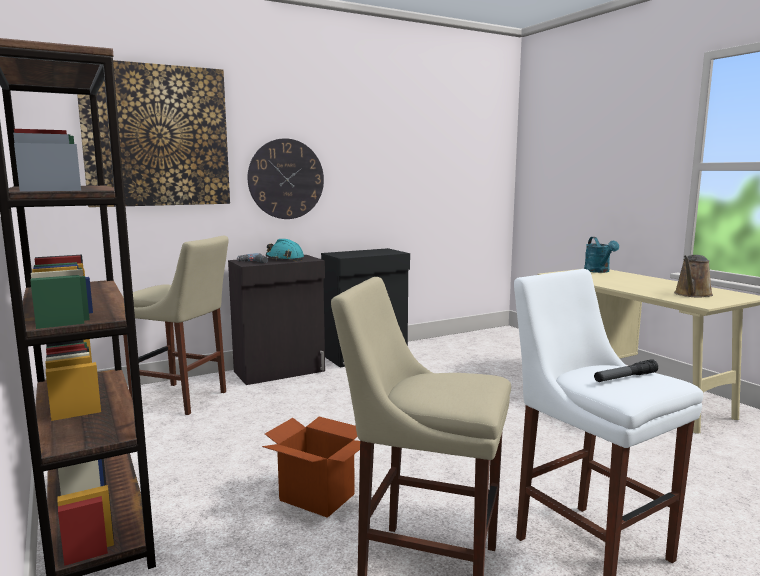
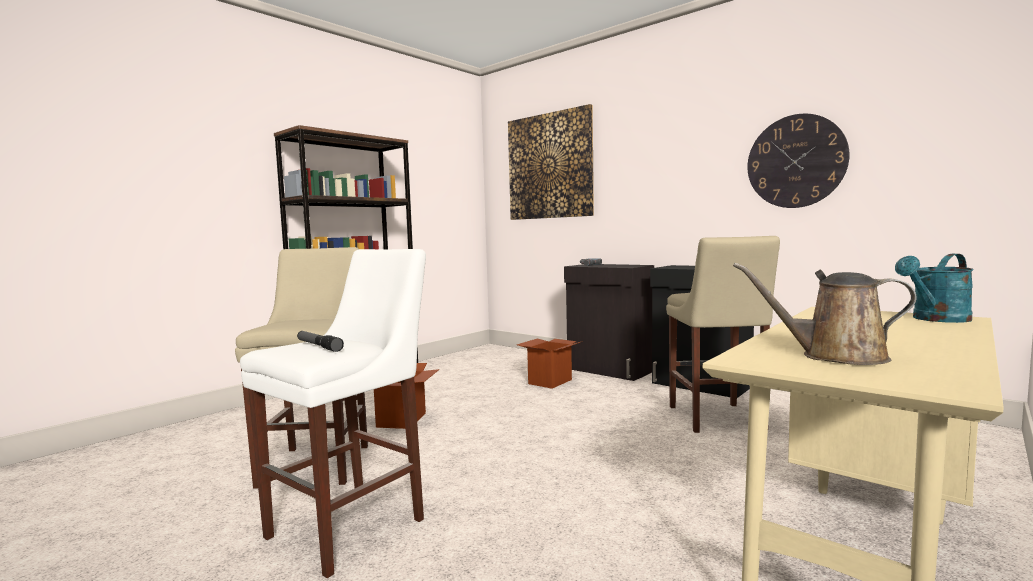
camera: 70 degrees right, 5 degrees down
(183, 399) = (522, 363): beige stool -> beige stool (717, 419)
(279, 400) = (550, 381): none -> cardboard box
(284, 259) = (616, 265): turquoise hard hat -> none
(286, 179) = (641, 191): wall clock -> wall clock (796, 161)

